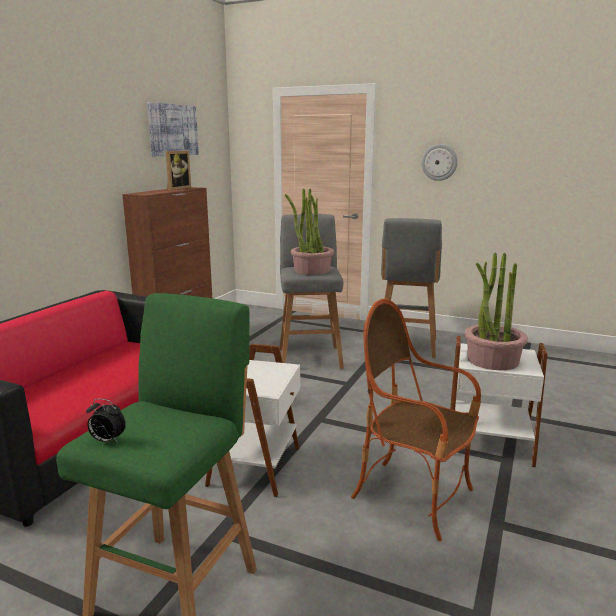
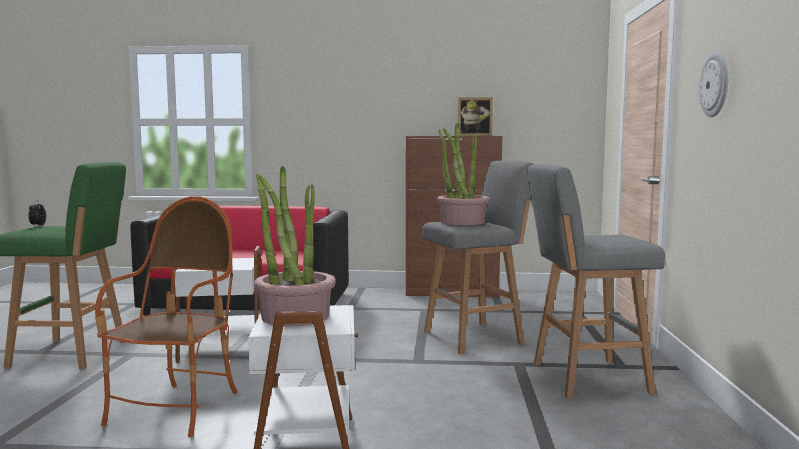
camera: 70 degrees right, 10 degrees down
(173, 130) = (494, 78): picture -> none

